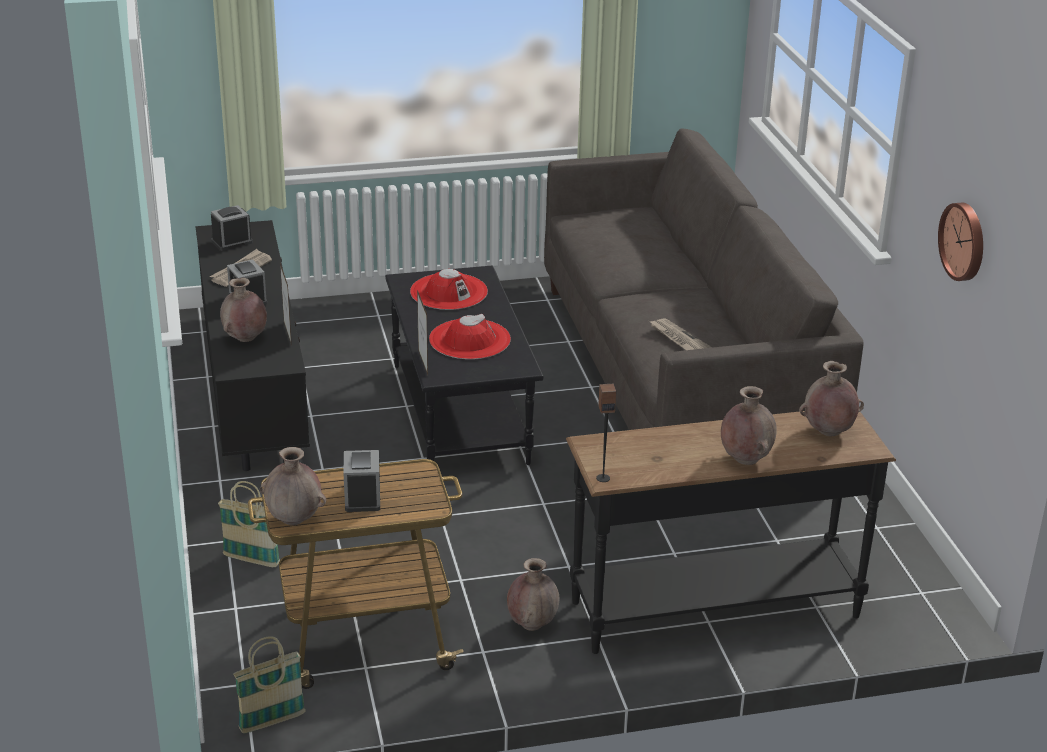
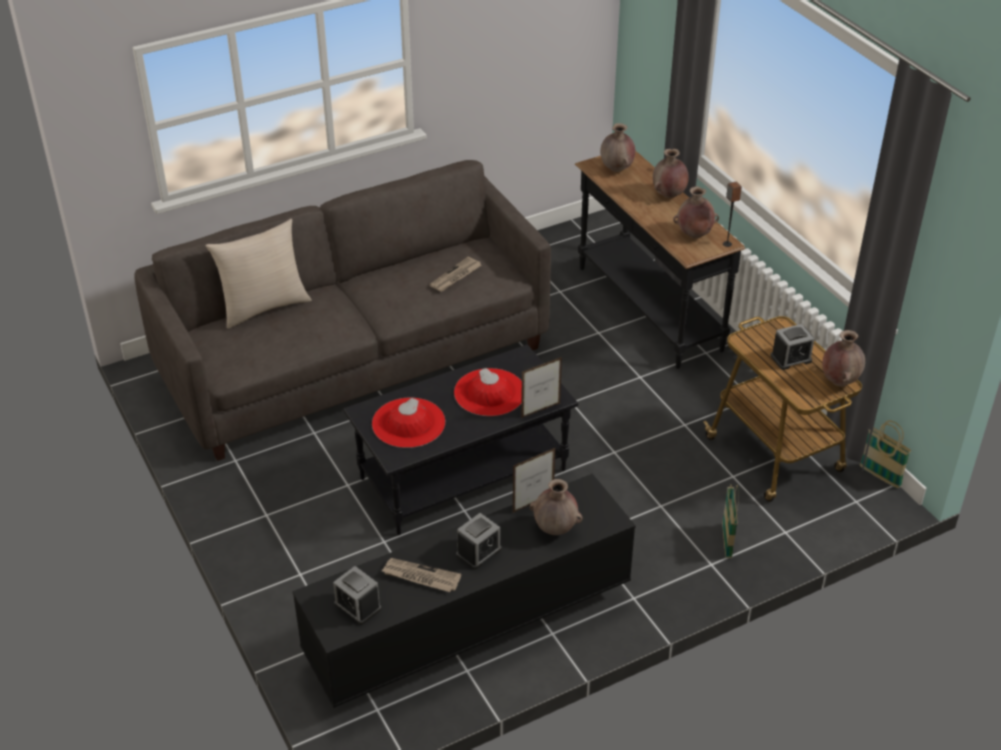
camera: 105 degrees left, 10 degrees up
(532, 624) = (711, 382): brown vase -> brown vase (694, 235)
(667, 236) = (264, 307): none -> beige pillow
(964, 241) = (514, 46): wall clock -> none

